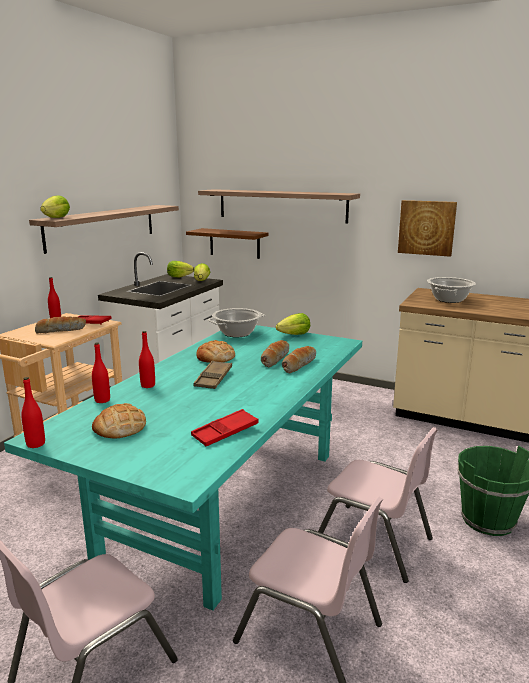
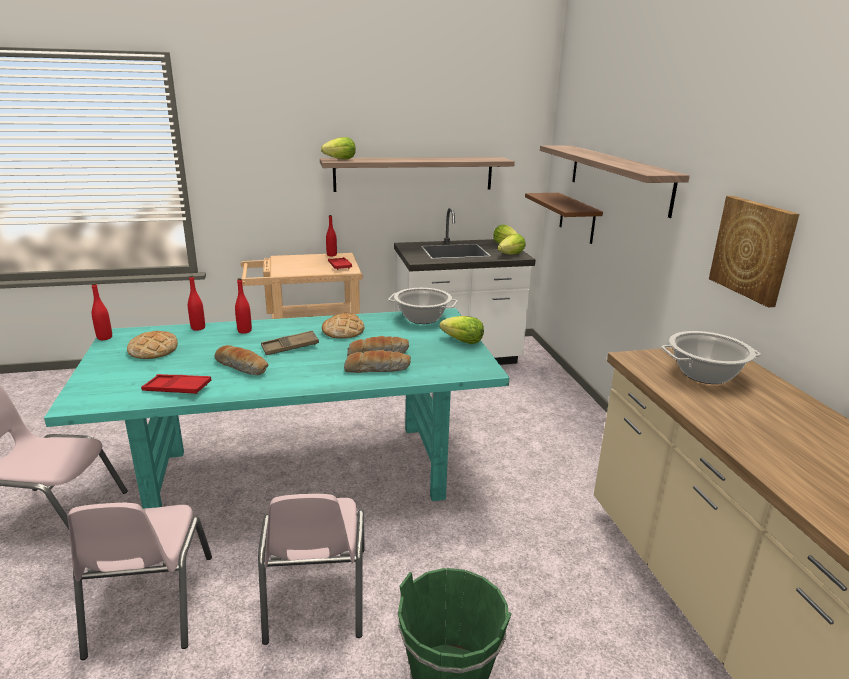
camera: 50 degrees right, 5 degrees up
(61, 330) = (308, 265): bread -> bread (243, 367)

